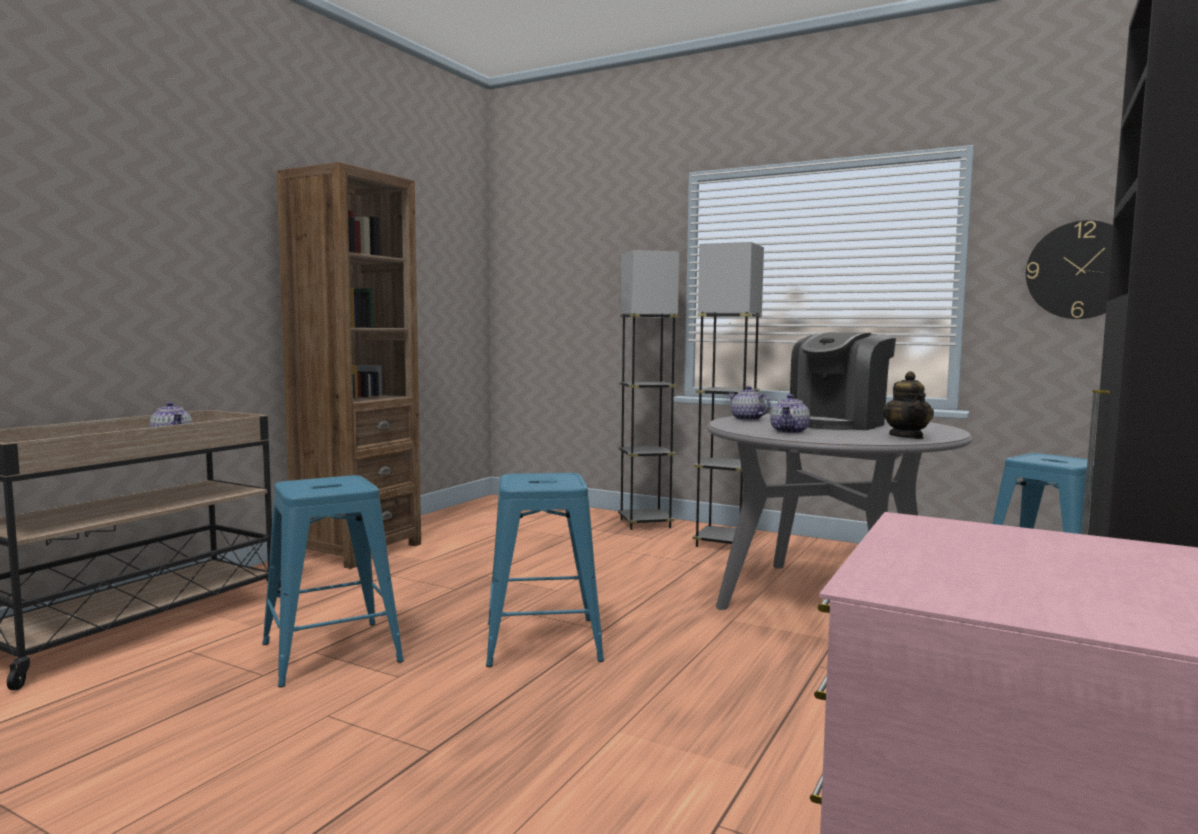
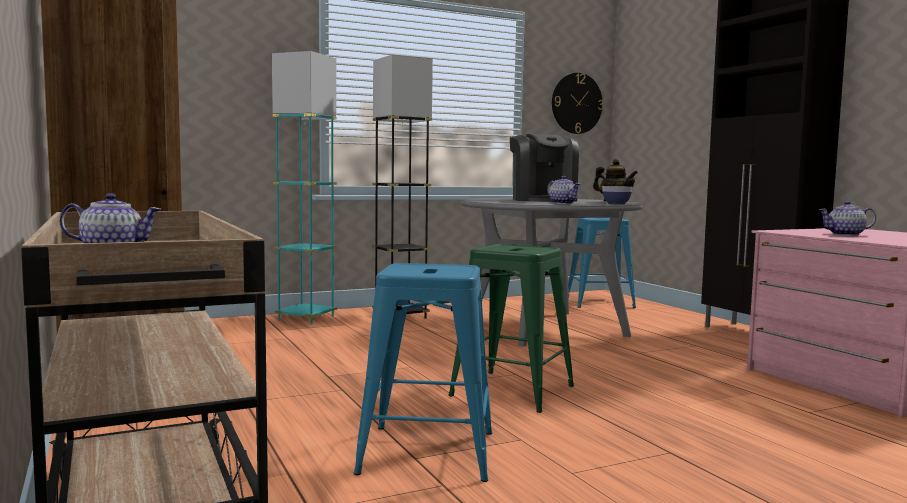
camera: 55 degrees left, 0 degrees up
(542, 641) = (513, 391): blue stool -> green stool
(645, 523) = (306, 318): grey floor lamp -> turquoise floor lamp
(747, 419) = (488, 201): teapot -> teapot (845, 234)
(857, 440) = (616, 204): none -> bowl

